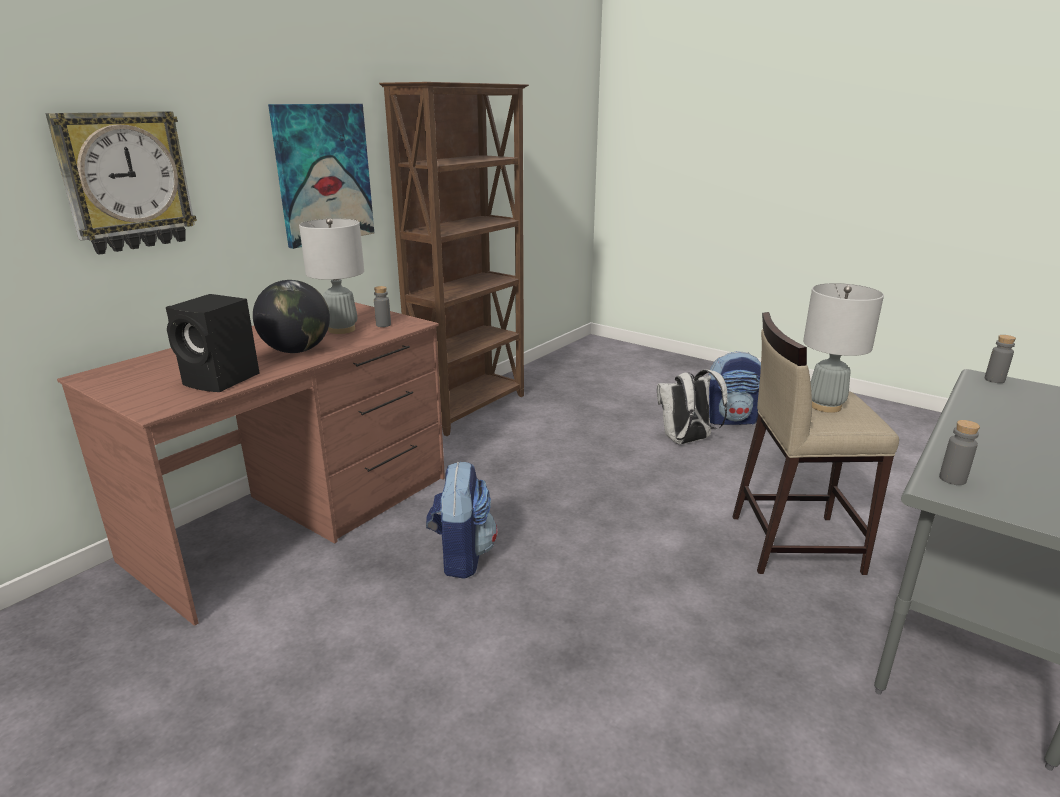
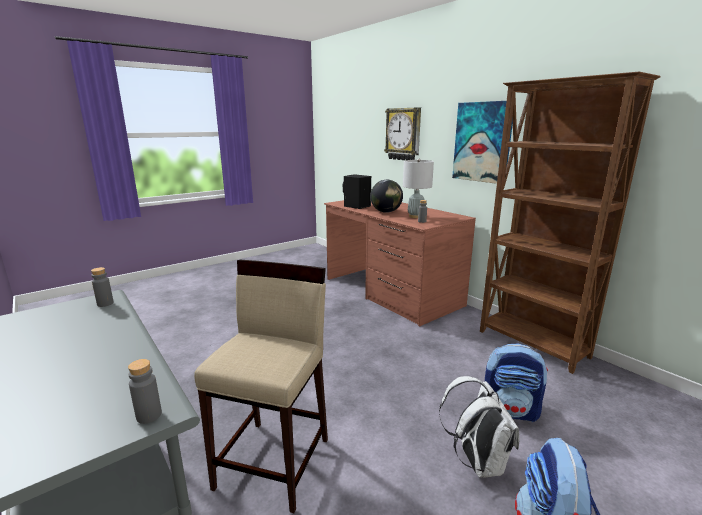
camera: 105 degrees right, 5 degrees down
(461, 556) = (339, 325): backpack -> backpack (510, 410)
(825, 406) = (262, 348): grey table lamp -> none

